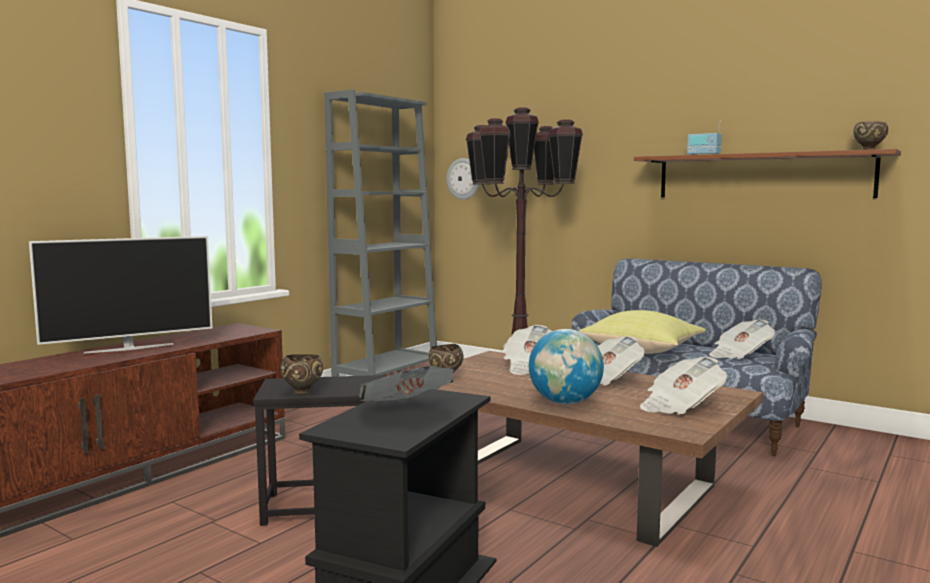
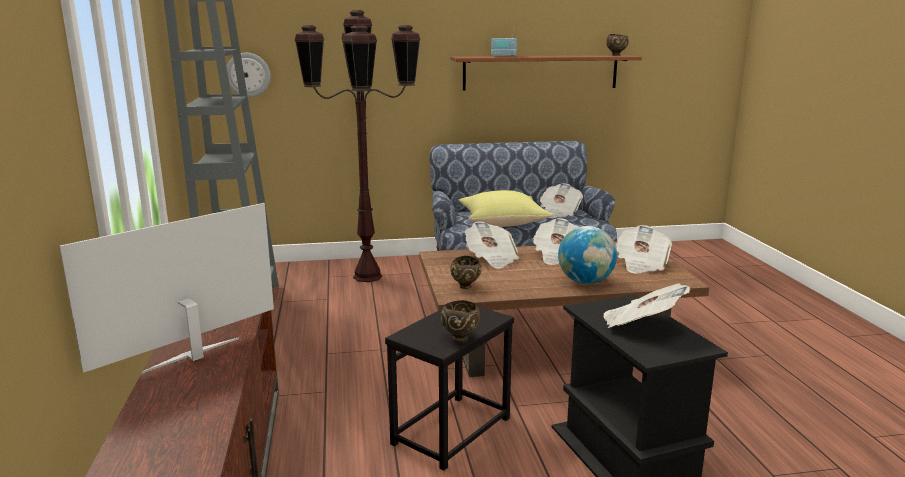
camera: 45 degrees left, 10 degrees up
(129, 348) = (193, 356): television -> television turned 150 degrees counterclockwise

